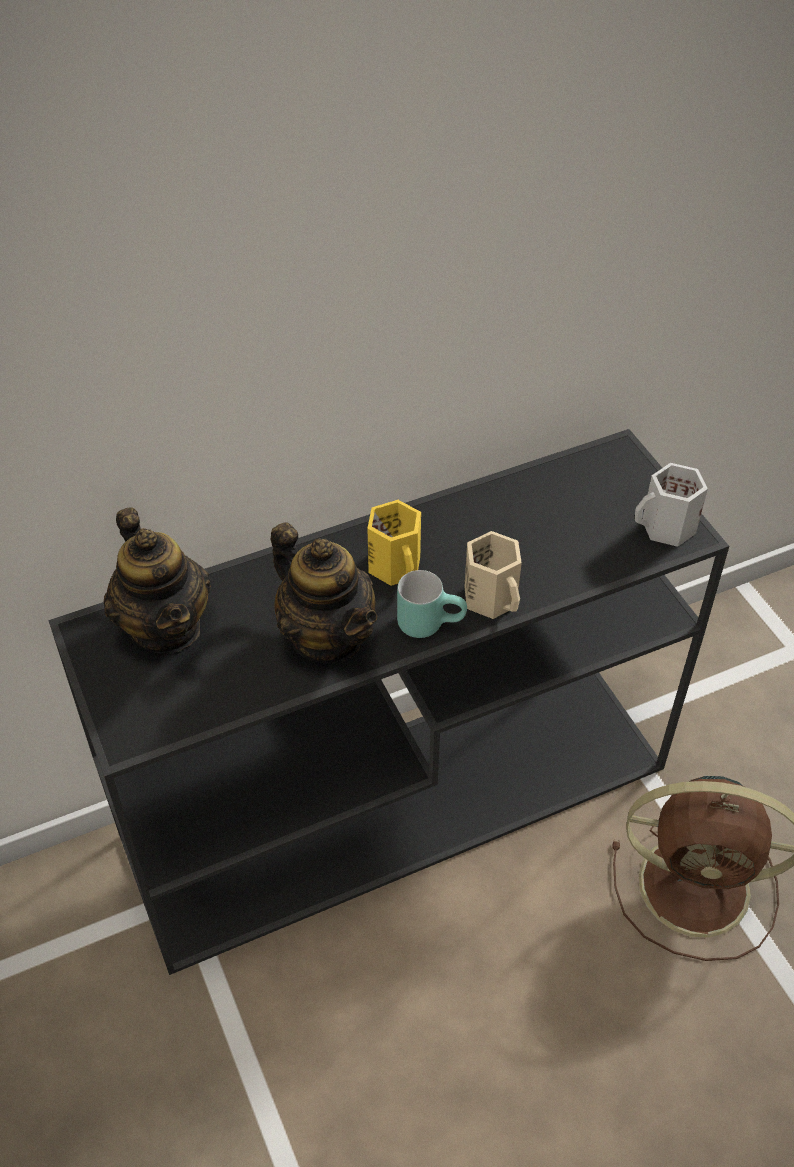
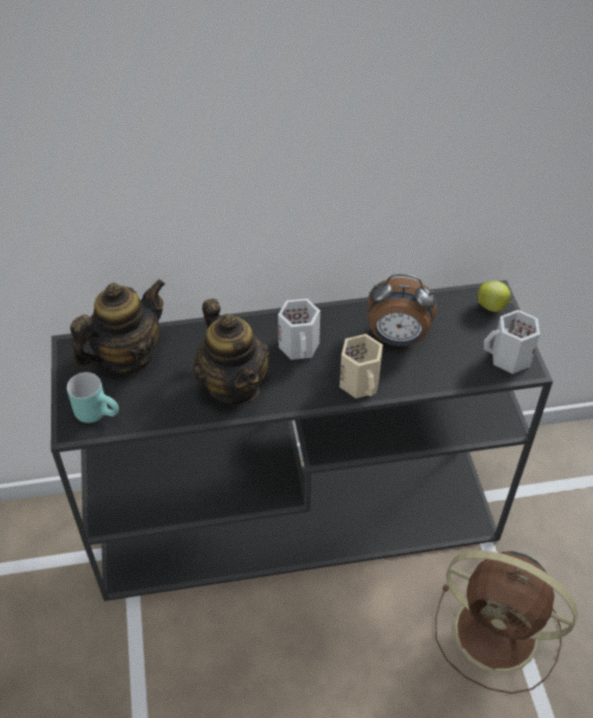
camera: 15 degrees right, 0 degrees up
(166, 627) = (126, 356): teapot -> teapot turned 120 degrees counterclockwise
(397, 566) = (300, 346): yellow mug -> white mug
(430, 622) = (310, 391): turquoise mug -> turquoise mug (99, 412)
(519, 531) = (397, 339): none -> alarm clock
(624, 467) = (492, 307): none -> apple

